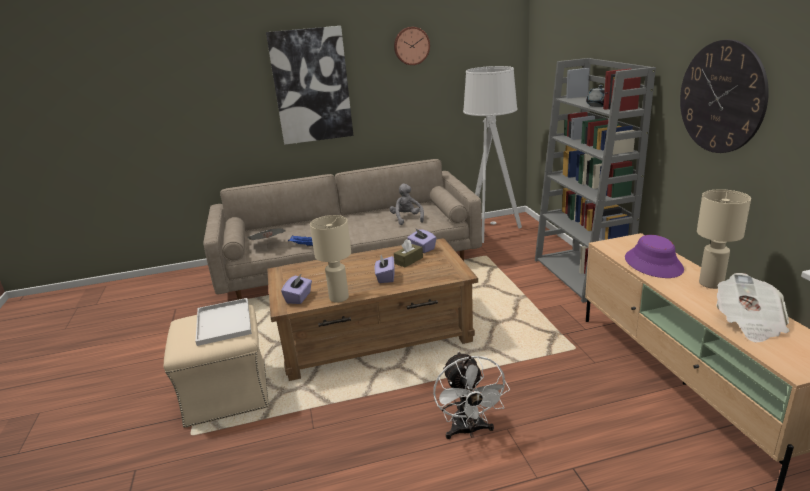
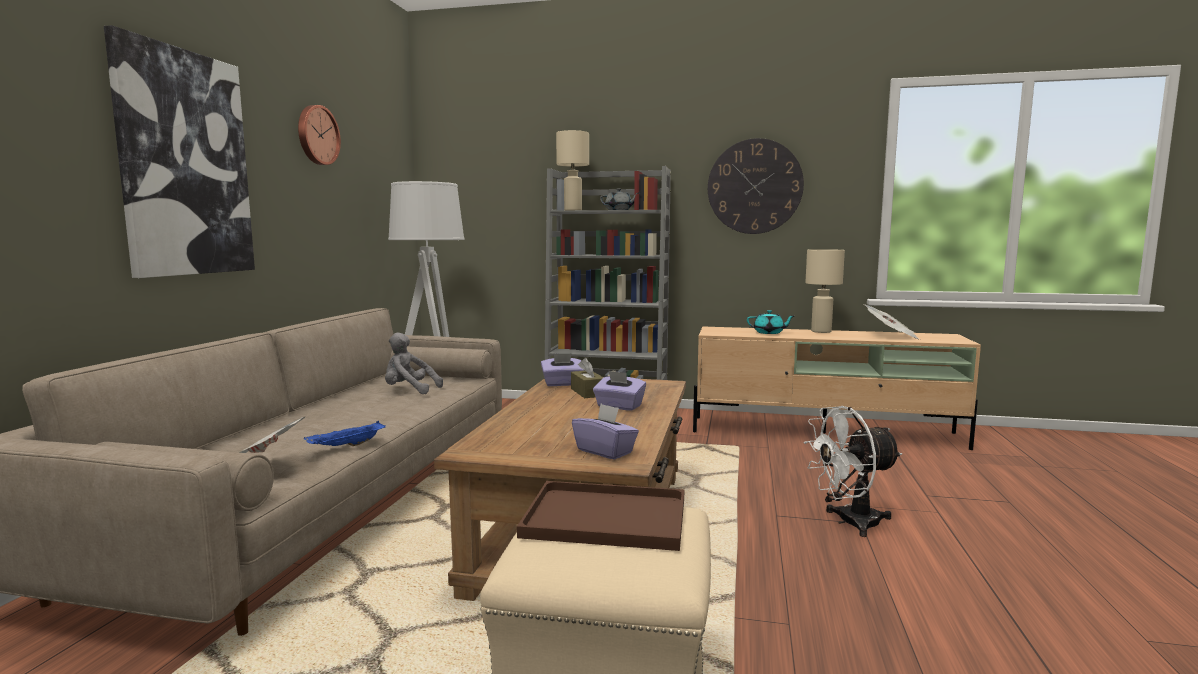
camera: 65 degrees left, 15 degrees down
(223, 322) = (602, 518): white tray -> brown tray
(338, 298) = (645, 432): beige table lamp -> beige table lamp (573, 210)
(469, 431) = (849, 522): white fan -> white fan turned 150 degrees clockwise
(653, 264) = (769, 333): purple hat -> turquoise teapot

